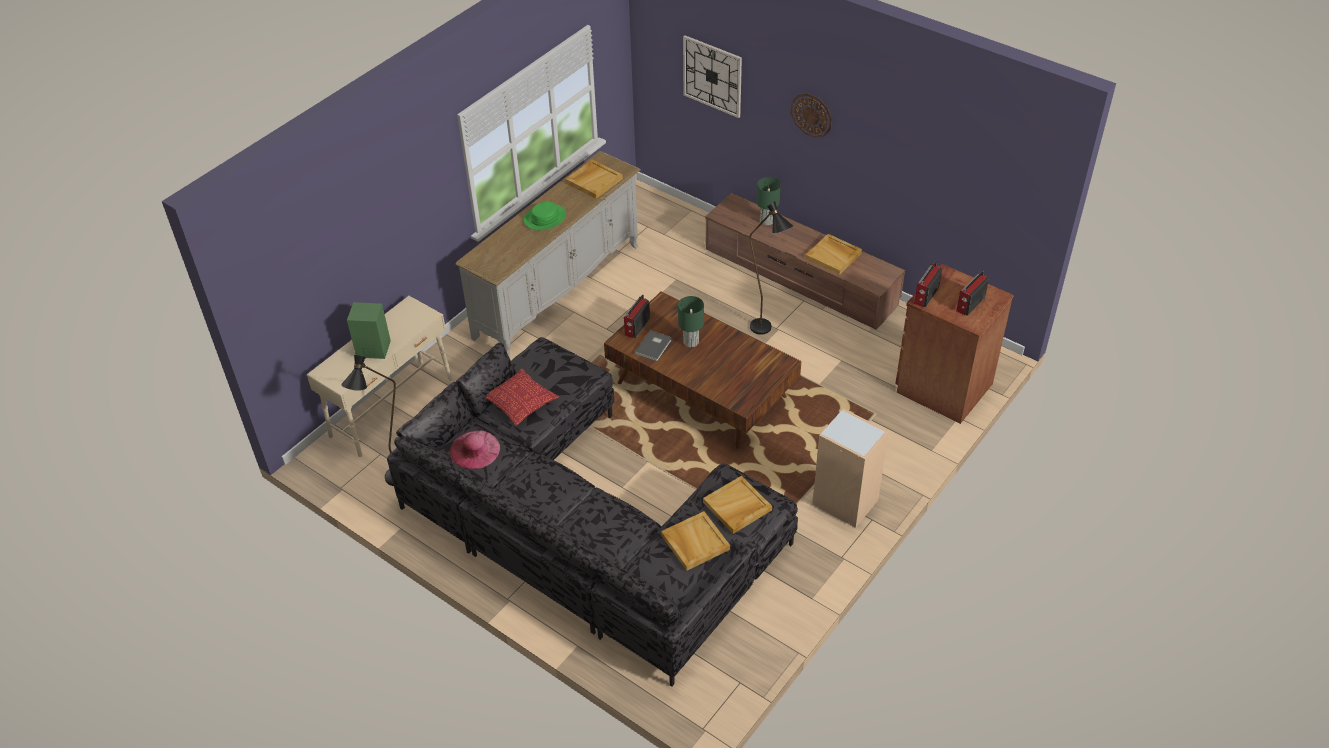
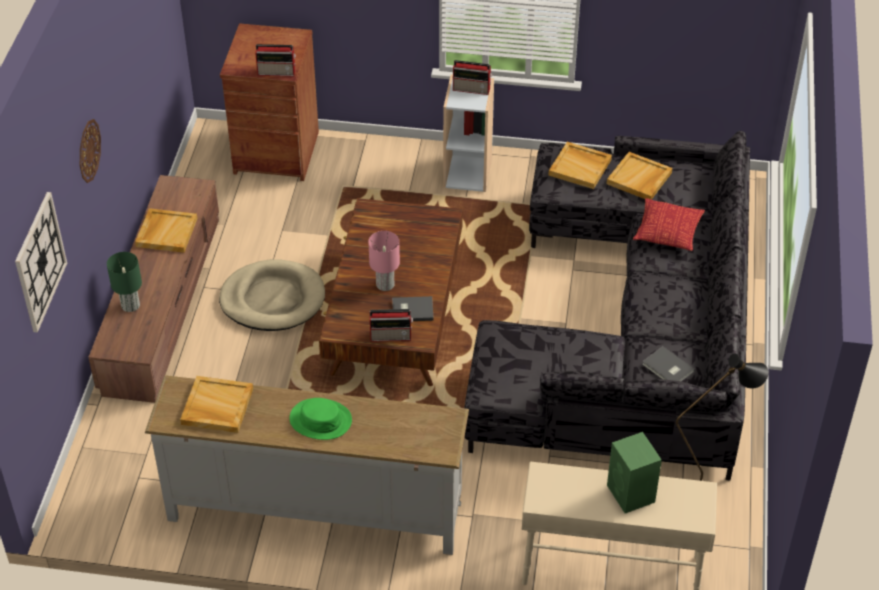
camera: 120 degrees left, 0 degrees up
(474, 450) = (667, 369): pink hat -> grey book
(520, 403) = (579, 365): red pillow -> red pillow (667, 233)
(691, 342) = (385, 284): green table lamp -> pink table lamp
(766, 331) = (273, 299): black floor lamp -> beige dog bed
(969, 304) = (272, 44): radio -> radio (472, 89)

